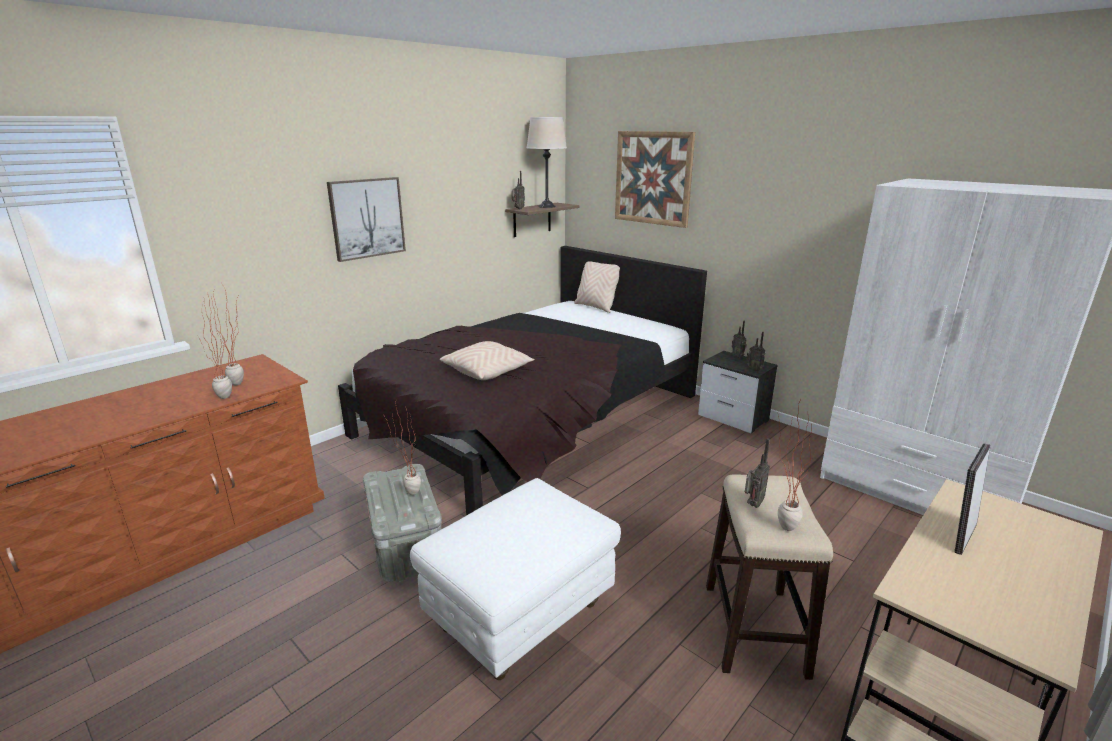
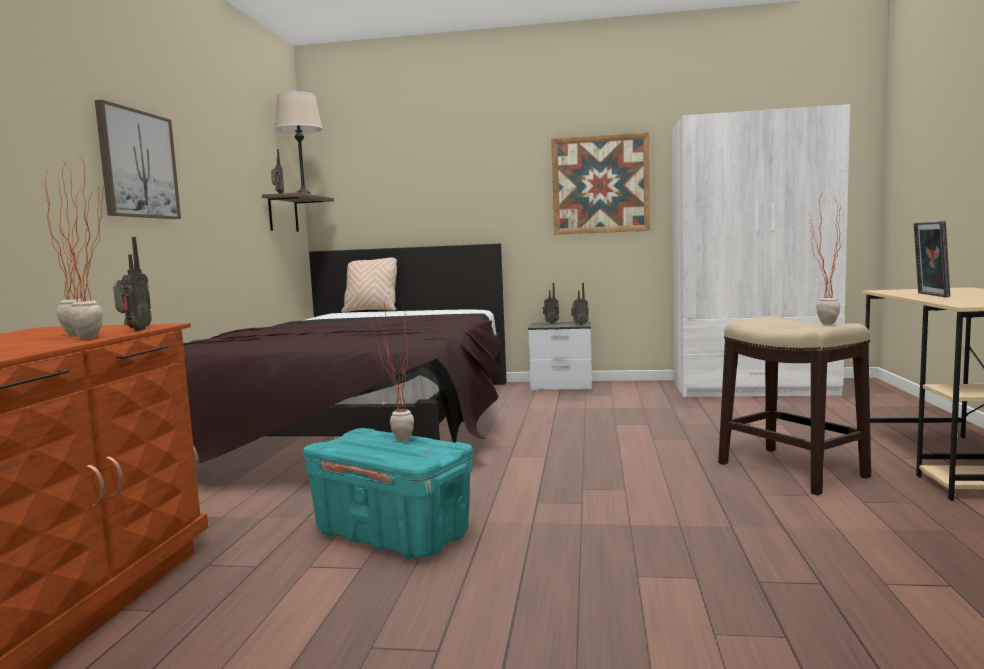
camera: 35 degrees left, 15 degrees down
(405, 548) = (390, 535): grey storage box -> turquoise storage box
(487, 371) = (361, 335): beige pillow -> none
(520, 617) = (611, 529): white ottoman -> none
(653, 178) = (422, 160): picture -> picture (600, 184)
(752, 504) = (778, 326): radio -> radio (134, 330)

